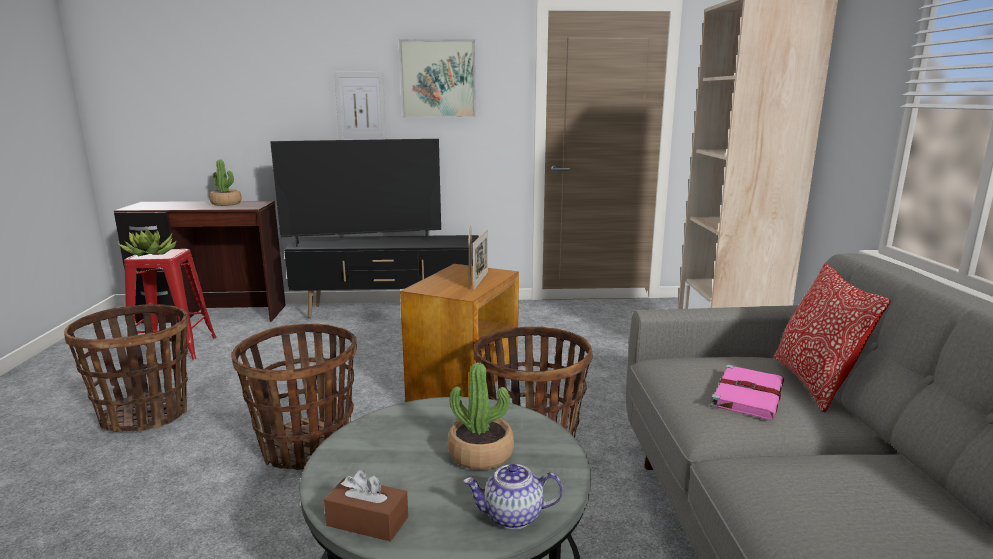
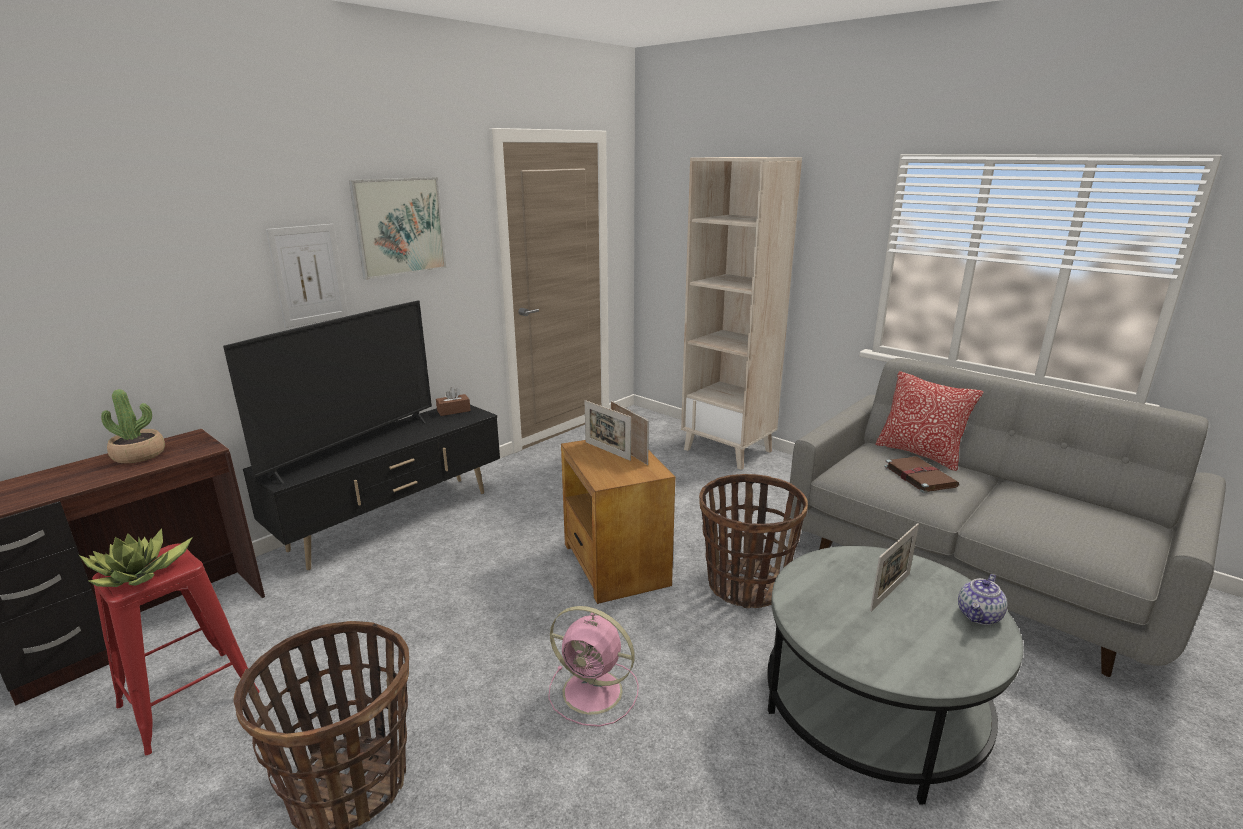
camera: 45 degrees left, 5 degrees up
(306, 447) = (595, 692): basket -> pink fan
(367, 521) = (944, 672): brown tissue box -> brown tissue box (453, 411)
(481, 454) = (890, 592): potted plant -> picture frame
(748, 394) = (918, 476): pink book -> brown book

